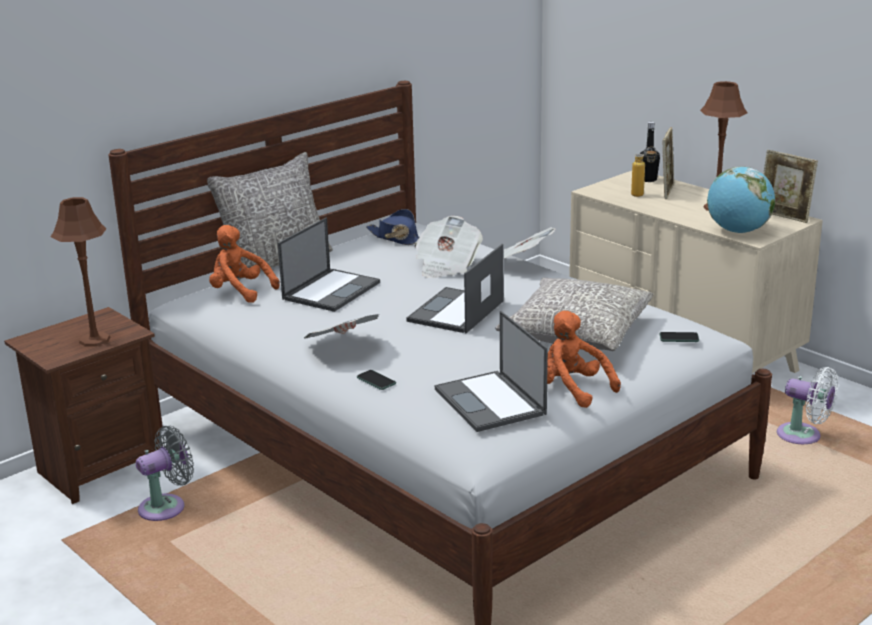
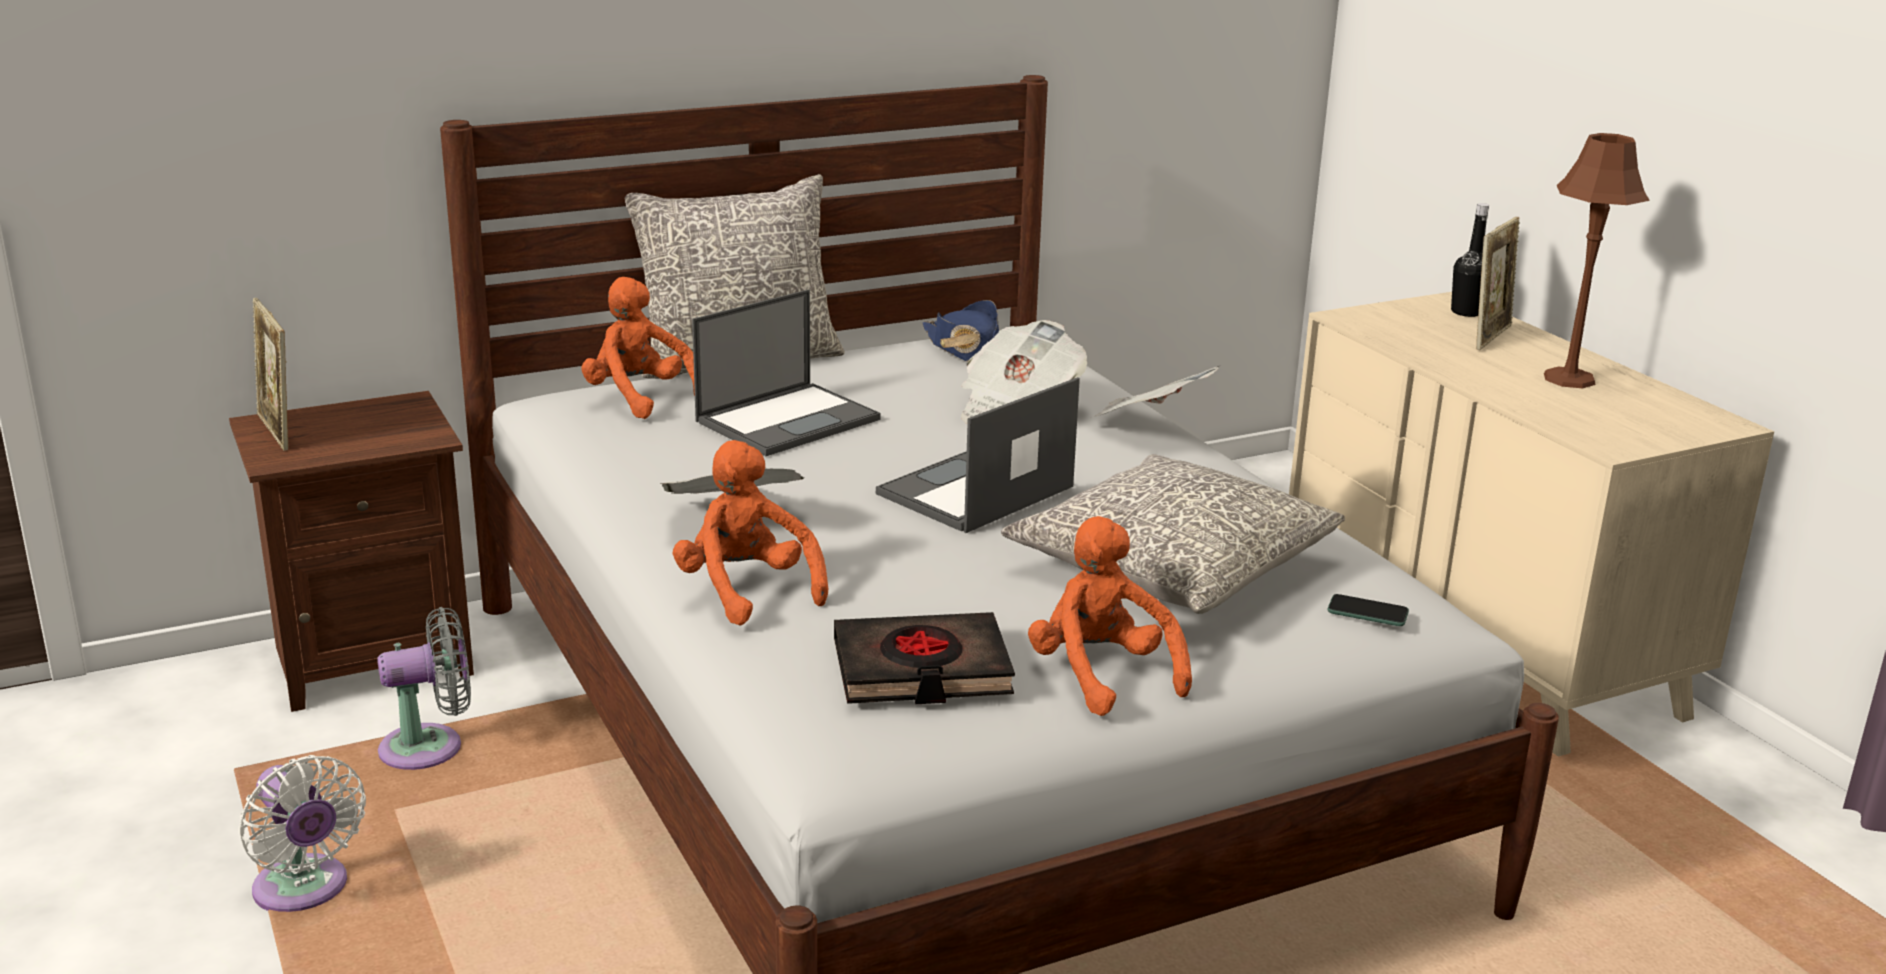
camera: 15 degrees right, 0 degrees up
(94, 340) = (361, 440): brown table lamp -> none
(376, 381) = (746, 591): phone -> orange plush toy
(491, 402) = (921, 670): laptop -> black book
(642, 195) = (1438, 337): bottle -> none
(738, 231) = (1587, 428): globe -> none
(784, 216) = (1697, 414): picture frame -> picture frame (277, 432)
(803, 436) = (1644, 852): white fan -> white fan (304, 891)

